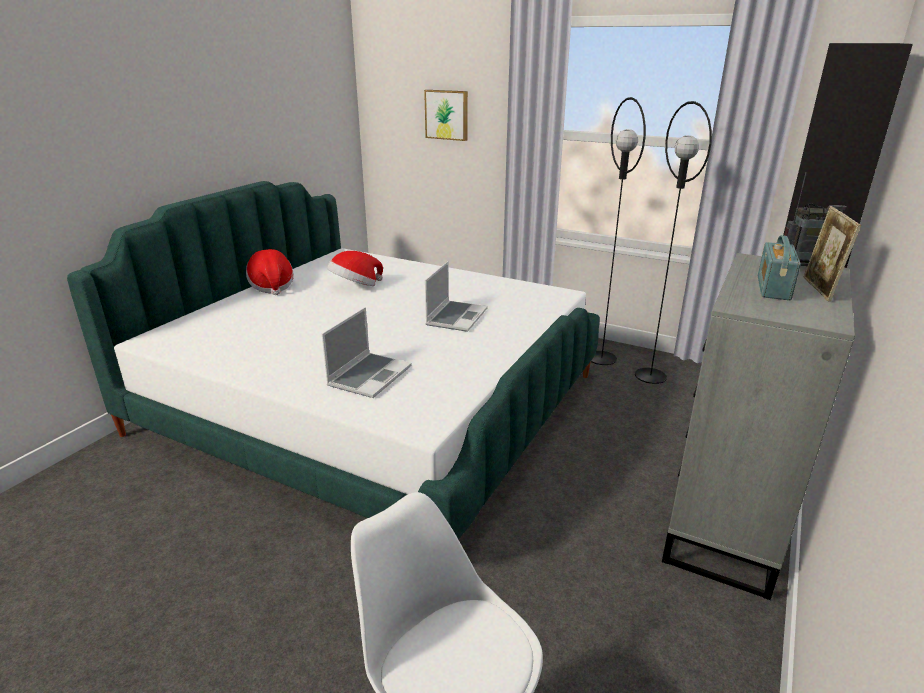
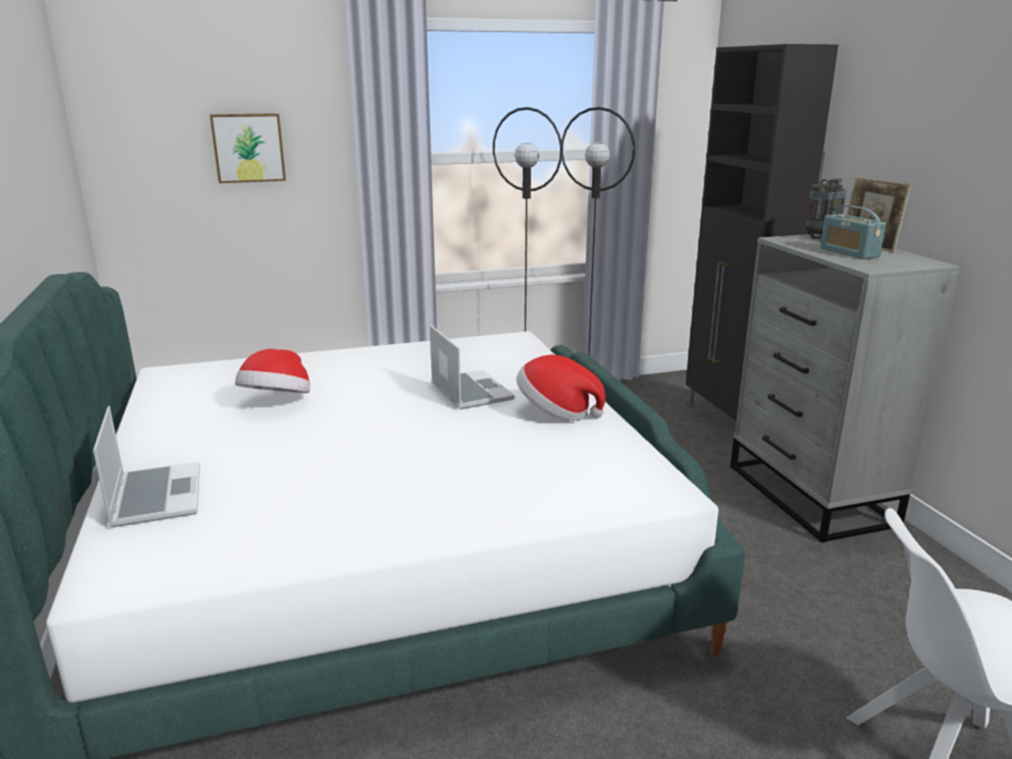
camera: 45 degrees left, 5 degrees down
(272, 286) = (148, 442): hat -> hat (556, 412)
(369, 376) = (518, 477): laptop -> laptop (155, 496)

